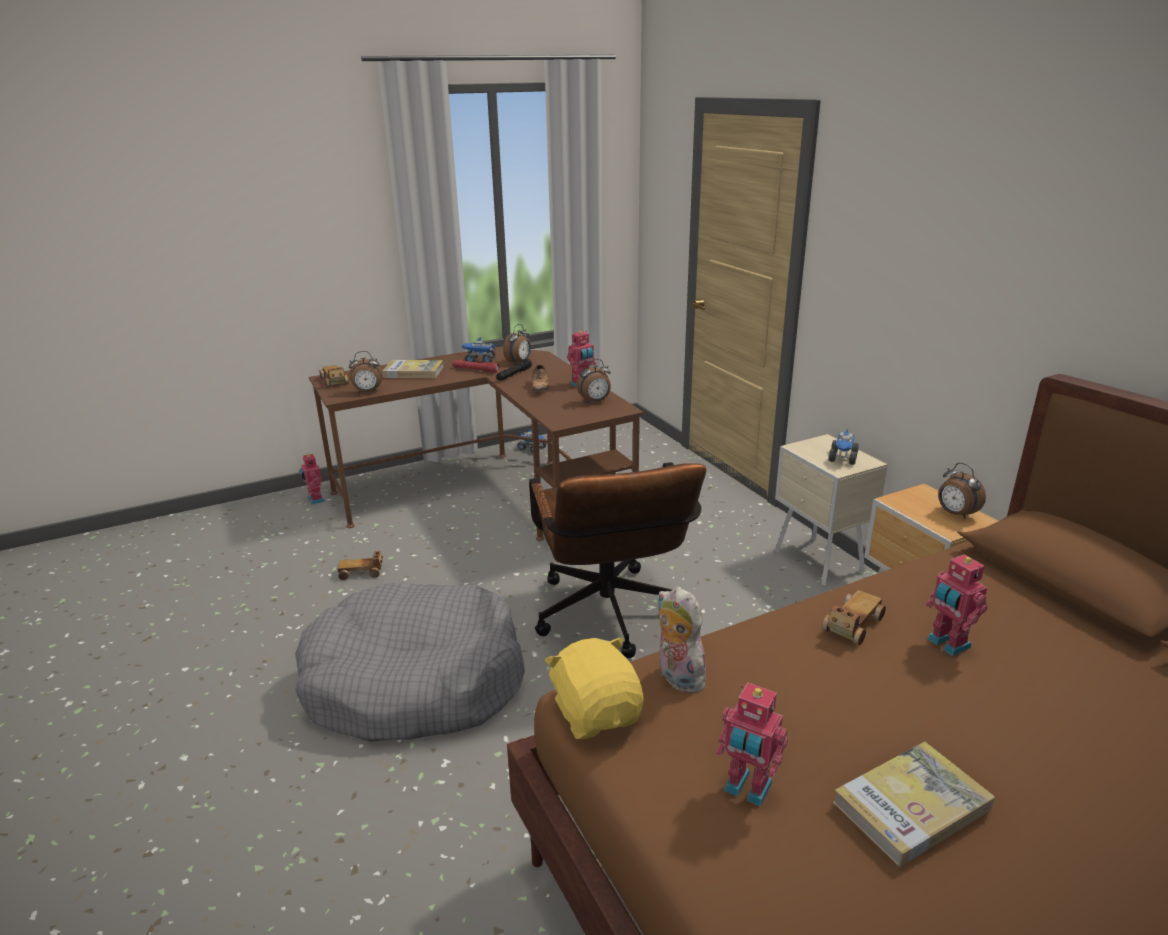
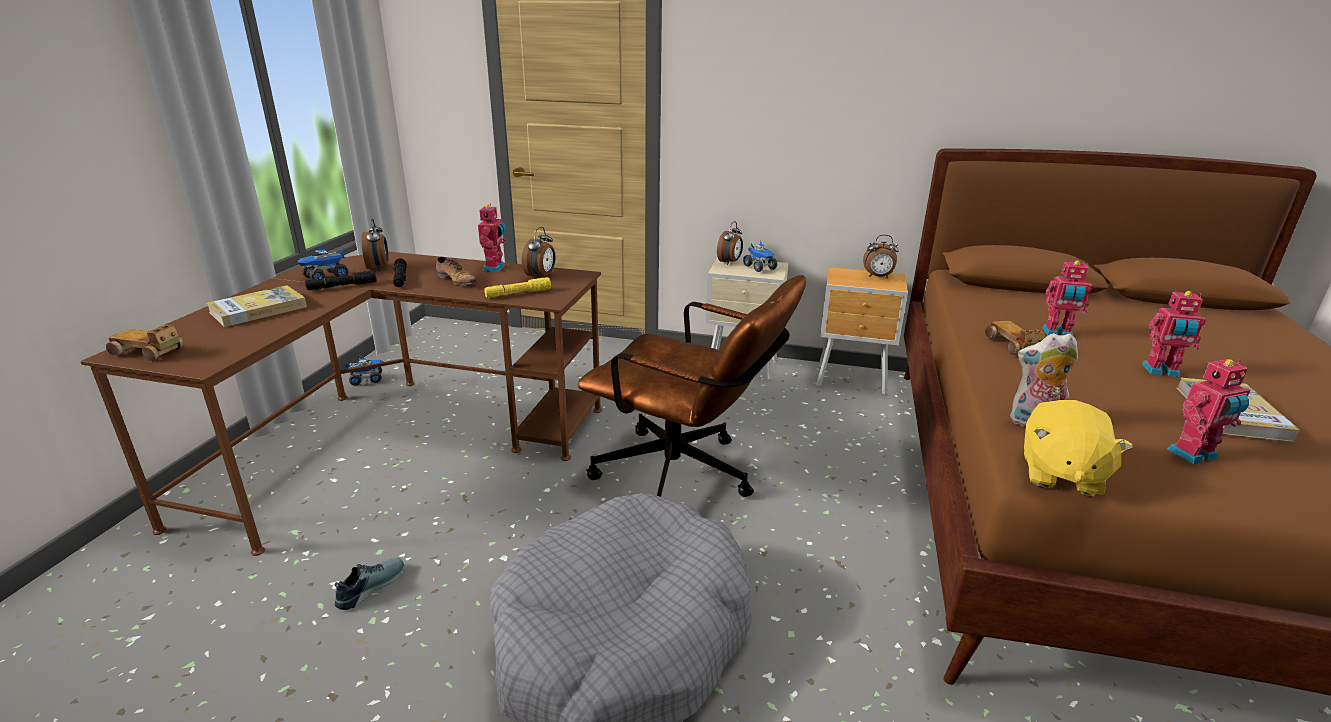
camera: 50 degrees left, 0 degrees up
(315, 500) = (139, 552): toy robot -> toy robot (1161, 371)
(362, 572) = (369, 586): toy car -> shoe
(368, 392) = (240, 346): alarm clock -> alarm clock (730, 262)
(475, 370) = (342, 286): red flashlight -> black flashlight
(553, 409) = (518, 293): none -> yellow flashlight
(597, 713) = (1059, 474): yellow plush toy -> yellow plush toy turned 90 degrees counterclockwise

